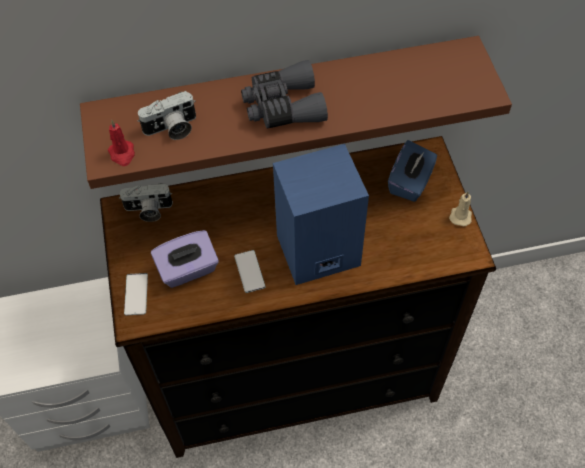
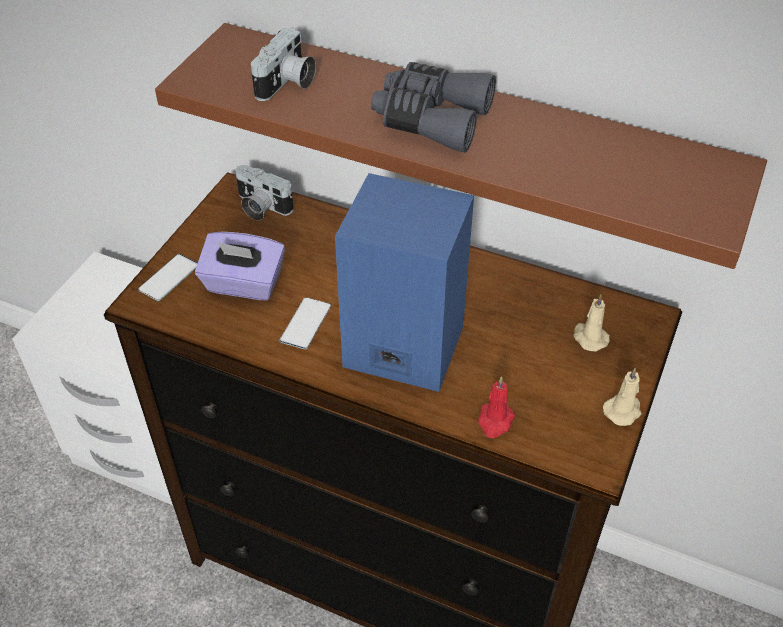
camera: 35 degrees right, 10 degrees down
(122, 154) = (213, 82): red candle -> red candle (495, 421)
(172, 129) = (287, 84): camera -> camera turned 75 degrees counterclockwise
(410, 182) = (589, 337): blue tissue box -> beige candle

